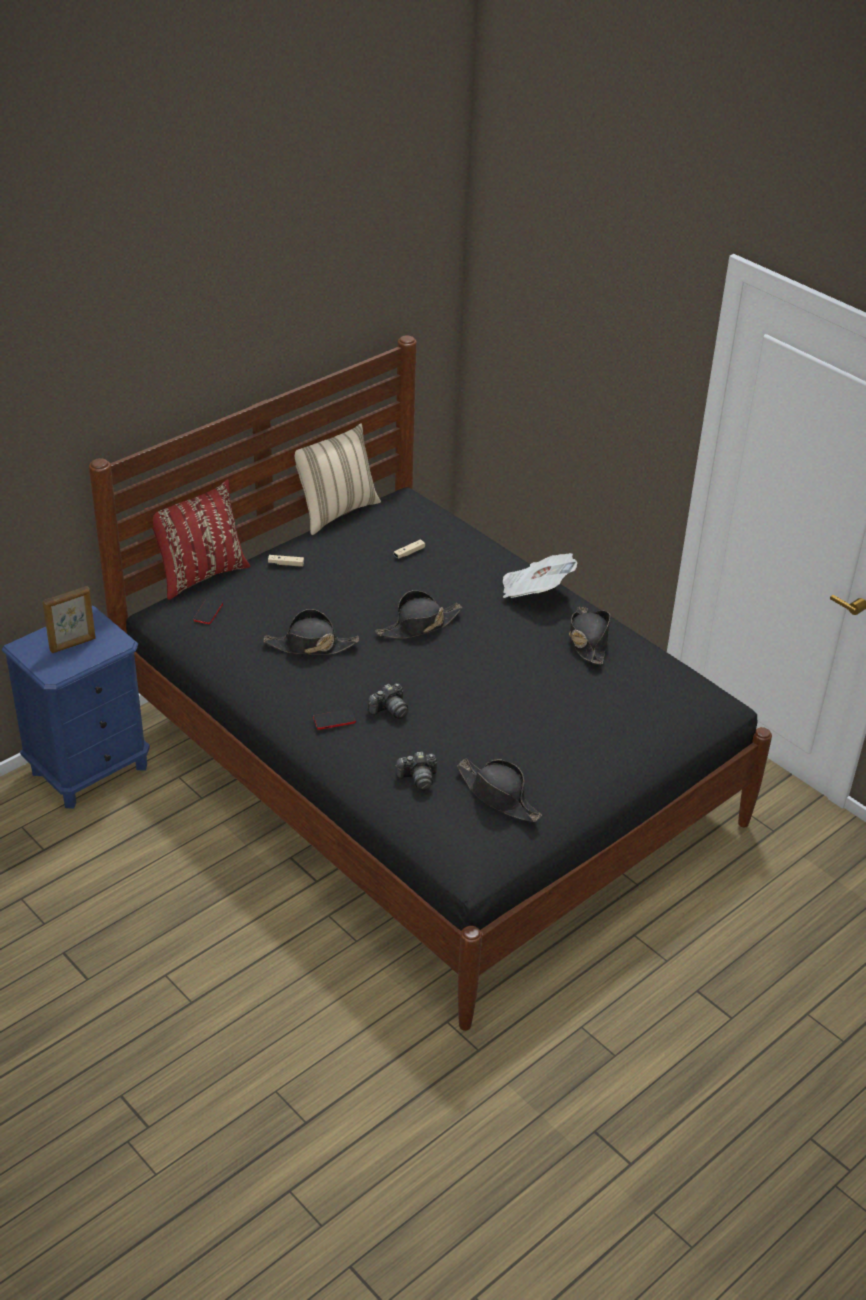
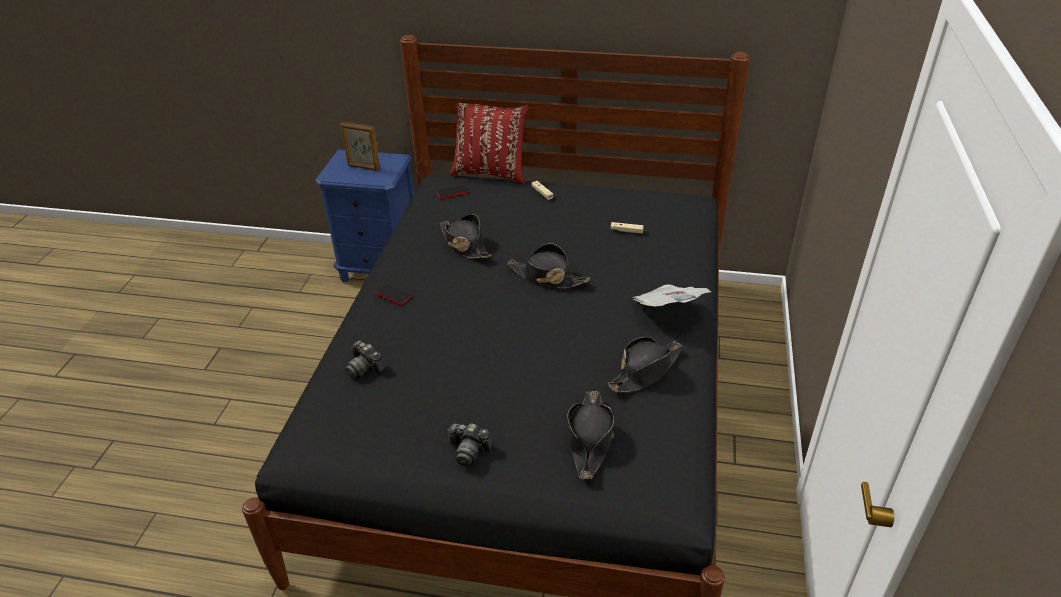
camera: 55 degrees right, 0 degrees up
(335, 511) = (631, 183): beige pillow -> none
(389, 710) = (431, 313): camera -> camera (469, 450)
(498, 796) = (383, 422): black hat -> black hat (589, 439)

